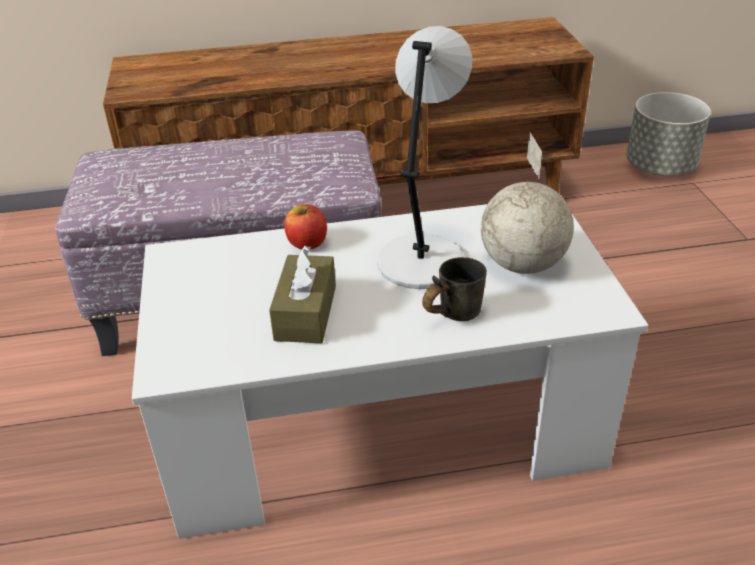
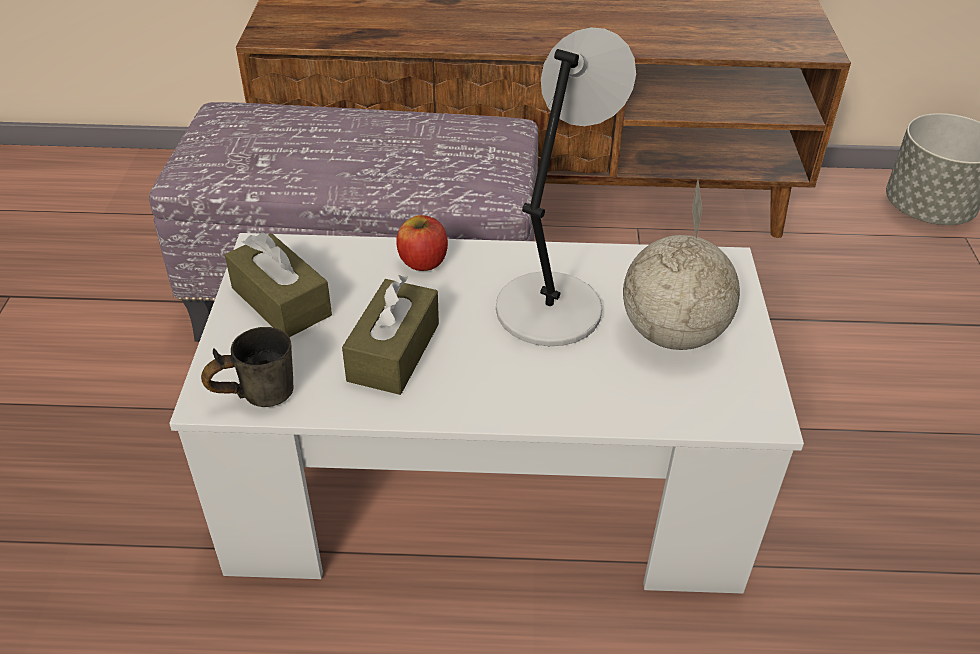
camera: 10 degrees right, 5 degrees up
(198, 290) = (281, 301): none -> brown tissue box
(450, 313) = (562, 383): grey mug -> grey mug (255, 392)

